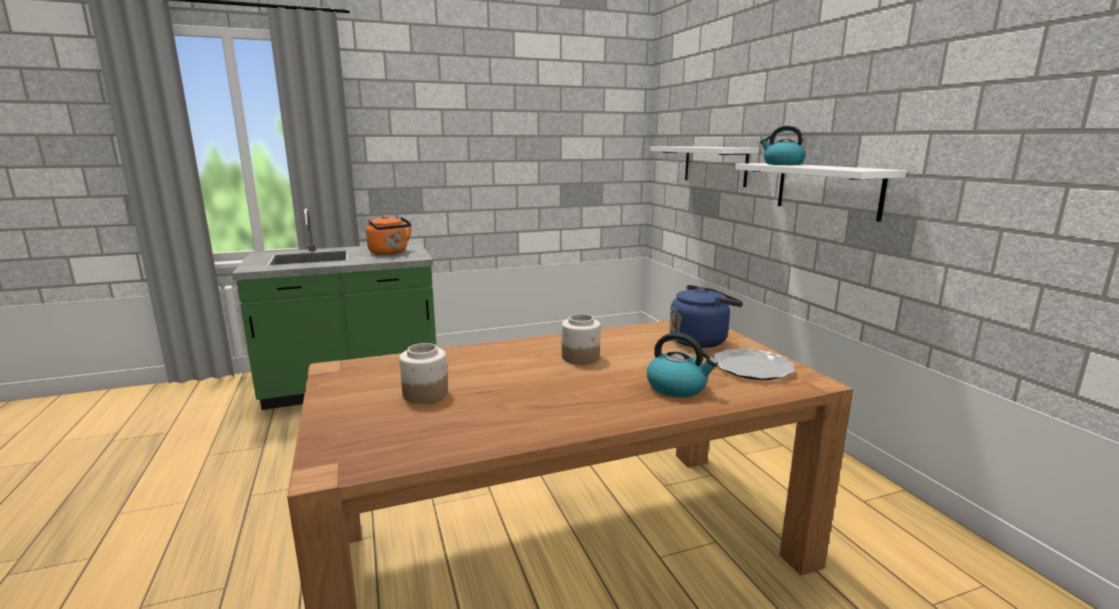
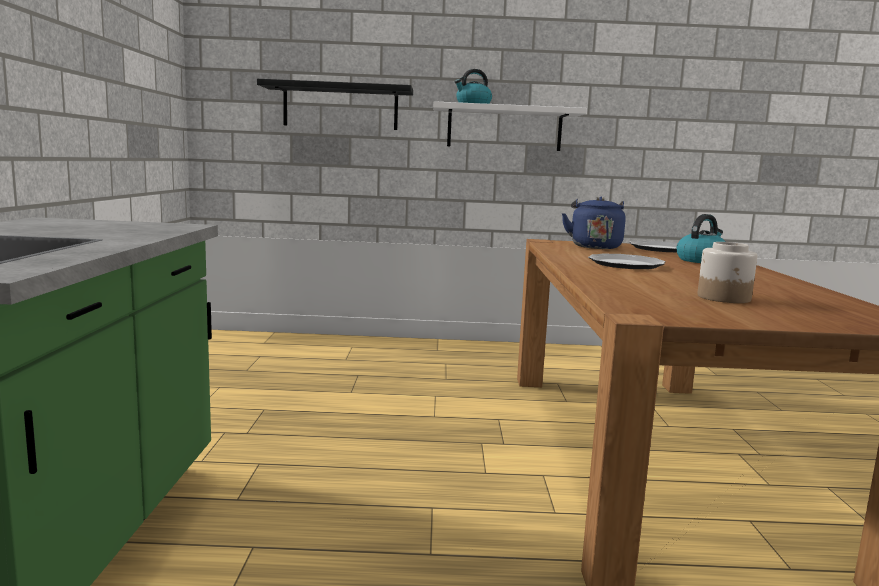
camera: 70 degrees left, 5 degrees down
(390, 253) = (97, 227): orange kettle -> none
(581, 357) = (626, 264): jar -> plate
(714, 165) = (340, 107): white shelf -> black shelf

